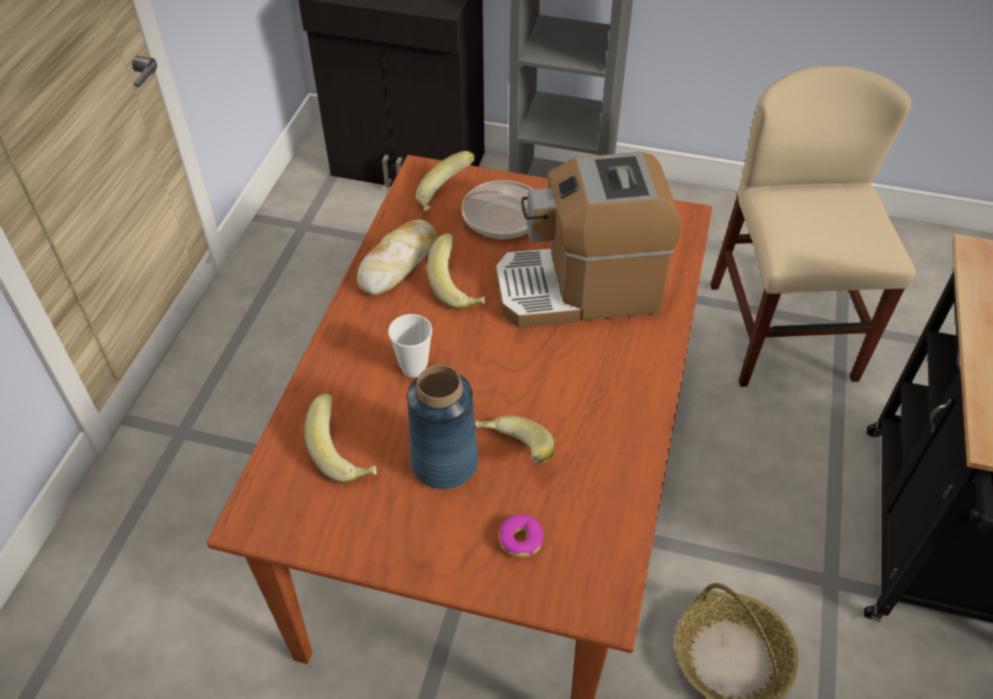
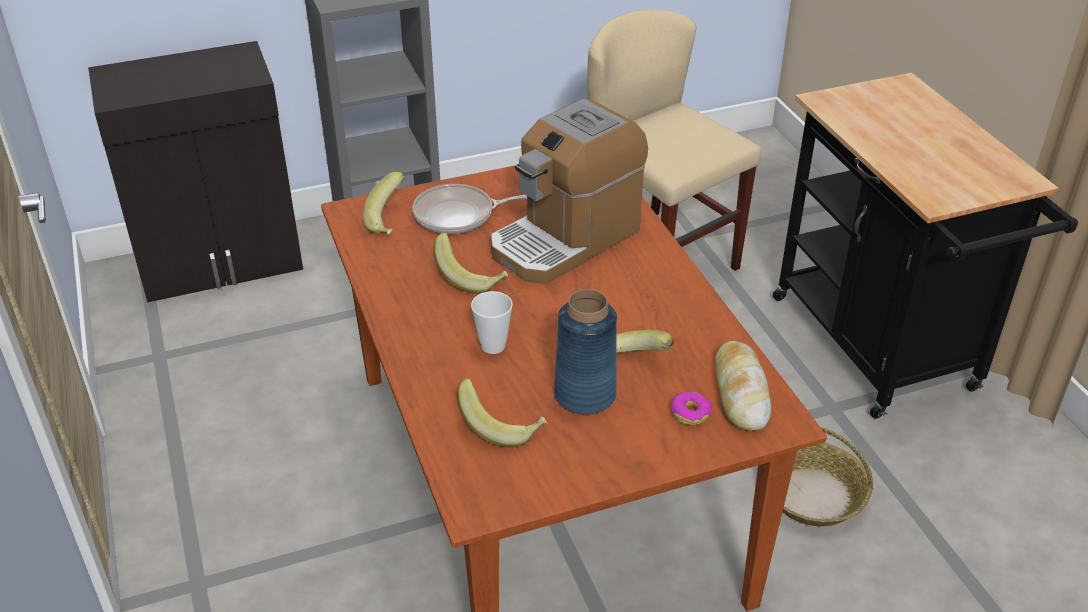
camera: 35 degrees left, 10 degrees down
(398, 263) = (401, 282): bread -> bread (740, 392)

